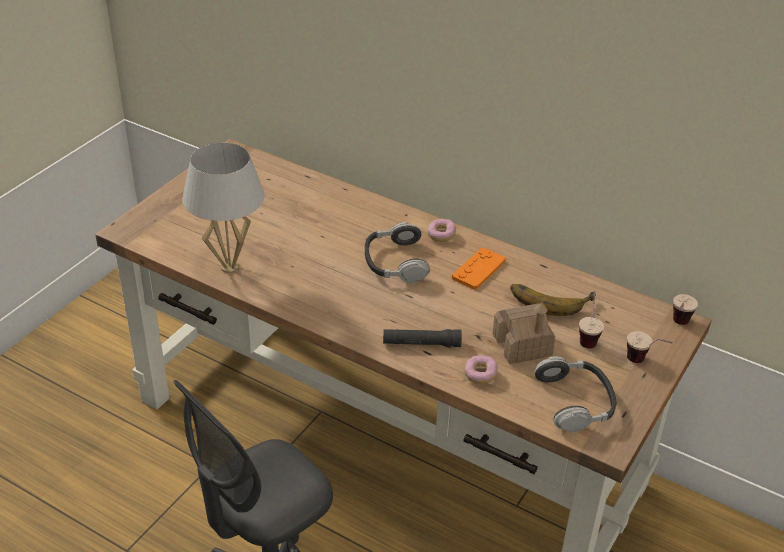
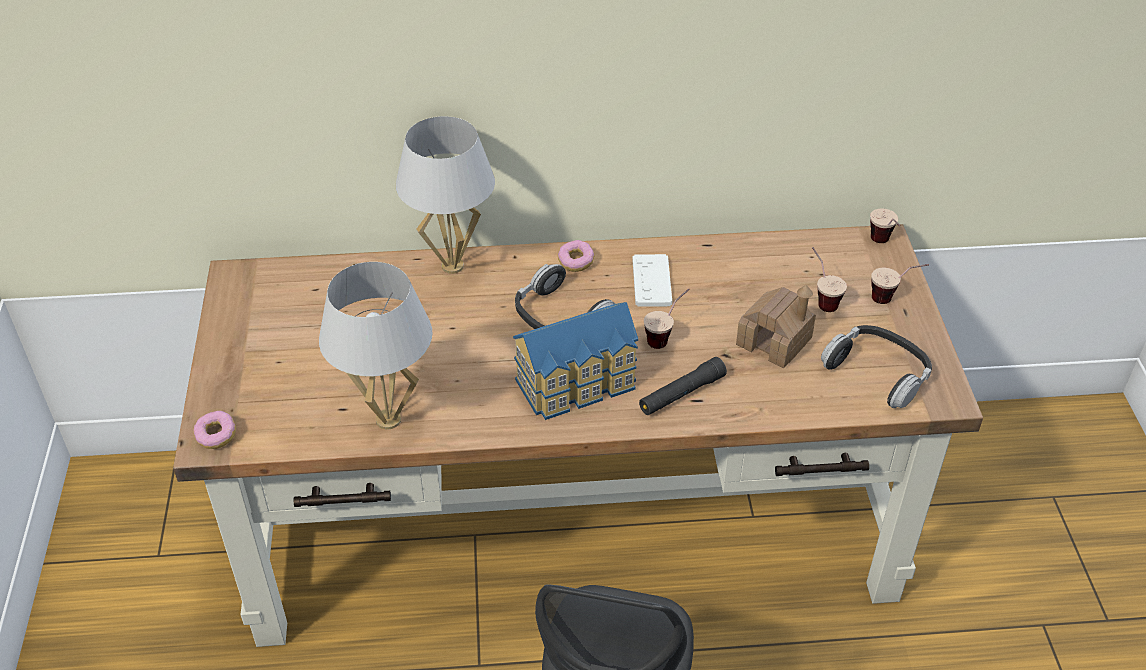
camera: 35 degrees left, 5 degrees up
(362, 202) = (453, 266): none -> white table lamp
(362, 305) = (579, 384): none -> toy house
(450, 306) = (666, 336): none -> cup
(478, 269) = (651, 281): orange game controller -> white game controller
(480, 375) = (769, 395): donut -> donut (216, 436)
(550, 298) = (748, 277): banana -> none

